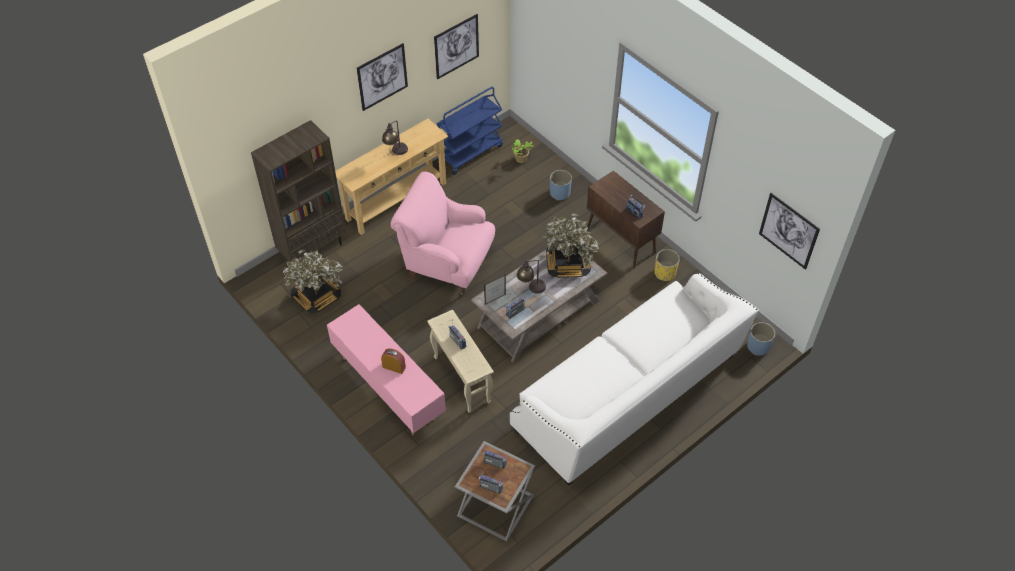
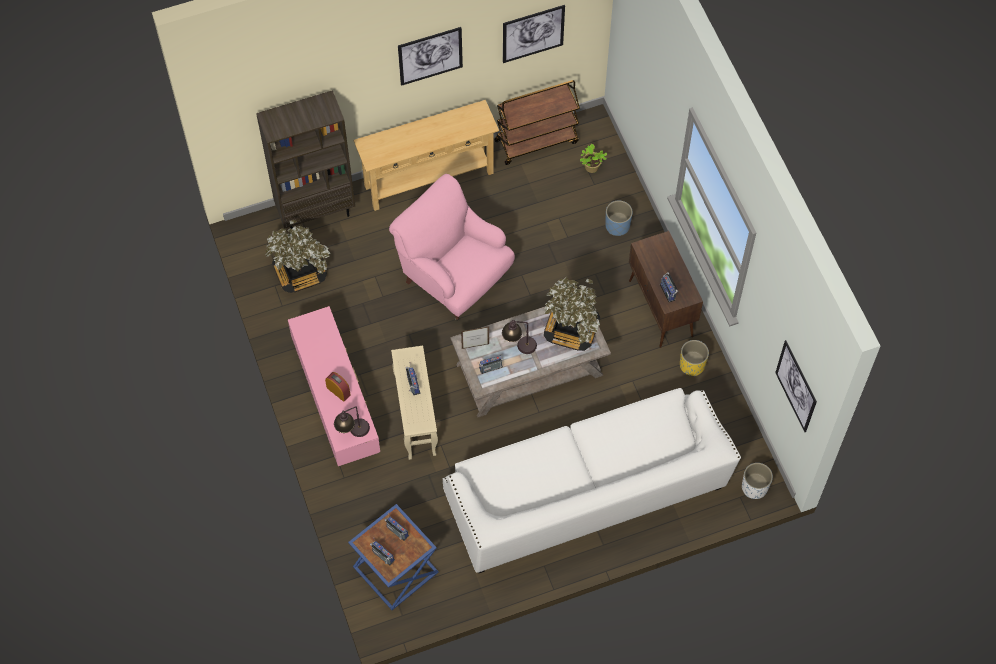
camera: 20 degrees right, 10 degrees up
(396, 153) = (432, 135): table lamp -> table lamp (353, 432)
(470, 153) = (537, 141): blue cart -> brown cart
(494, 506) = (394, 569): grey side table -> blue side table
(758, 346) = (754, 487): blue planter -> white planter

